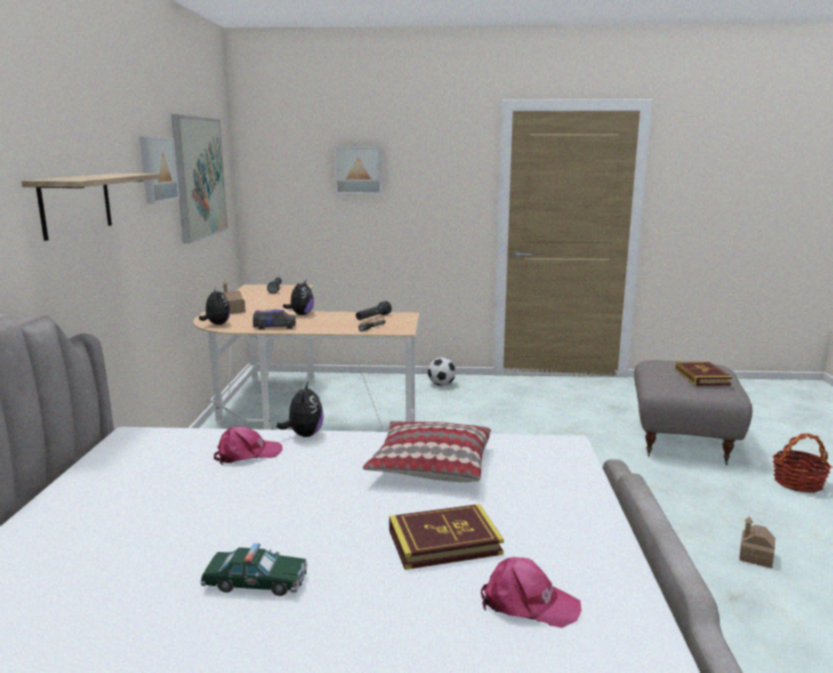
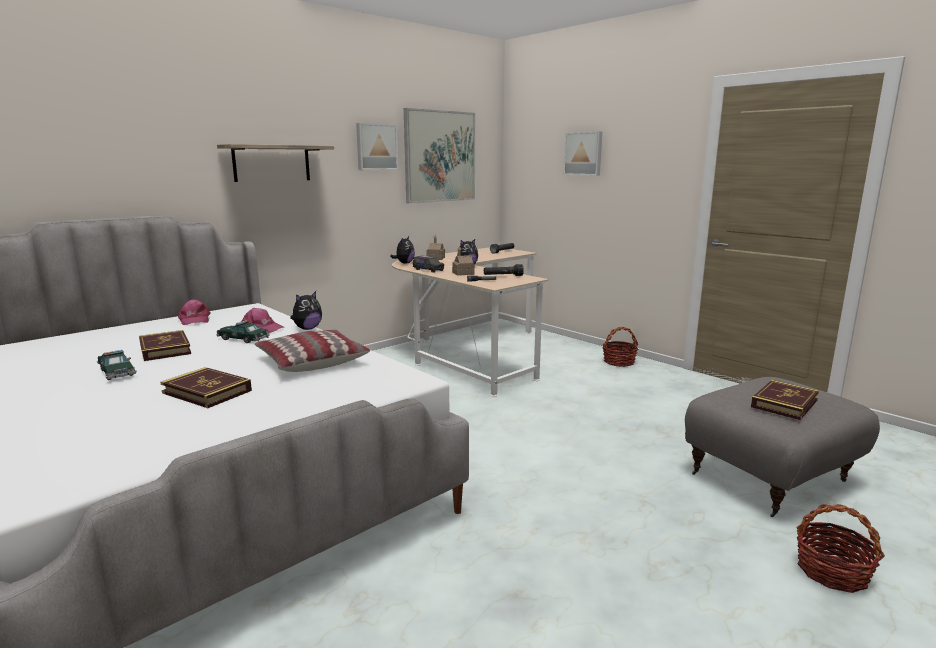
camera: 45 degrees right, 0 degrees up
(211, 528) = (165, 349): none -> book
(271, 474) = (243, 339): none -> toy car
(441, 384) = (619, 362): football -> basket
(528, 603) = (150, 429): pink cap -> pink cap (194, 319)
(755, 556) = (610, 588): toy house -> toy house (463, 273)

